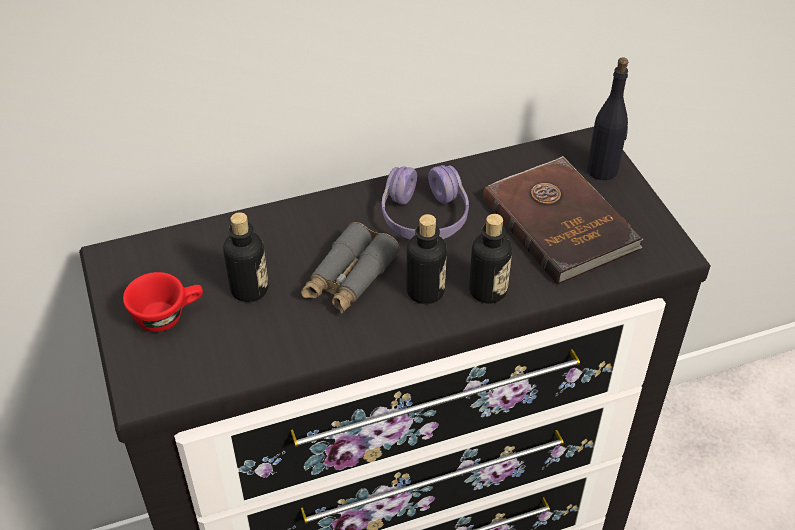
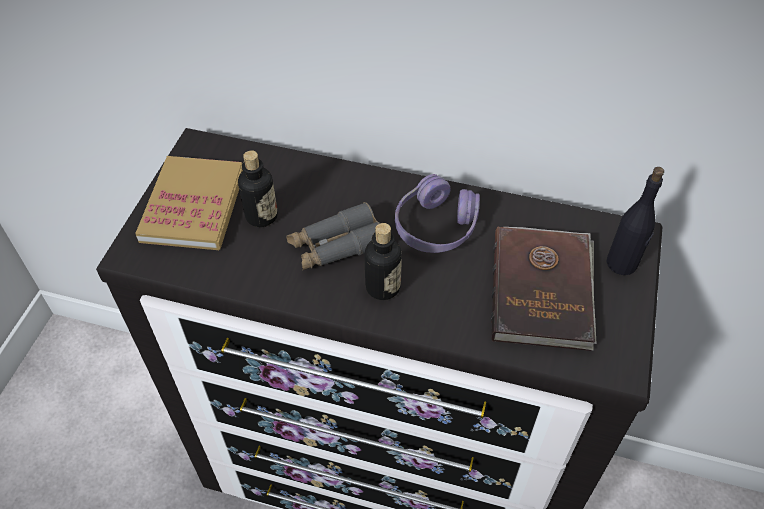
camera: 35 degrees right, 5 degrees up
(168, 315) = (194, 206): red cup -> book
(488, 290) = (431, 314): bottle -> none

